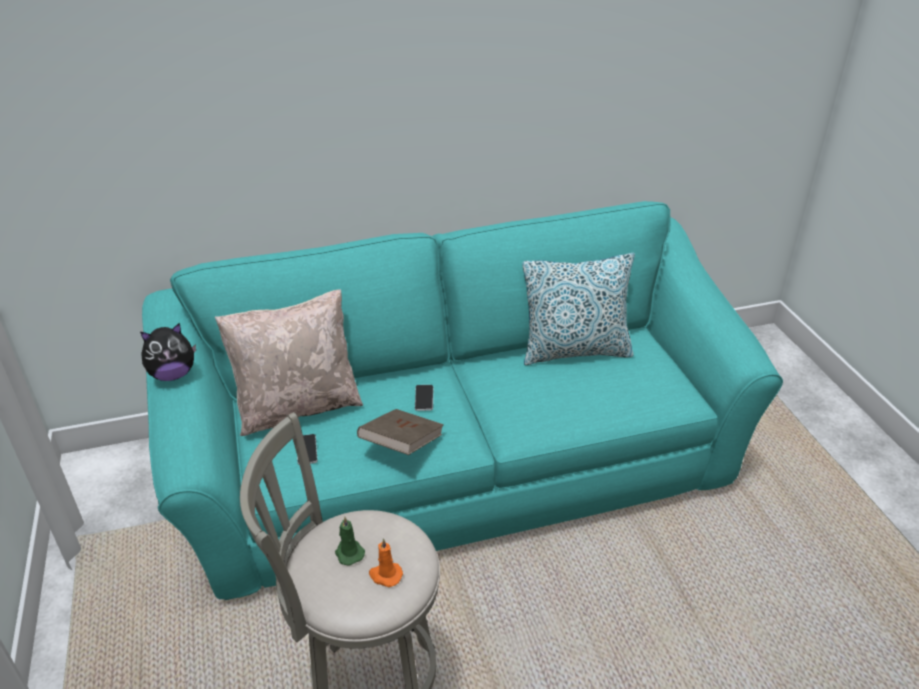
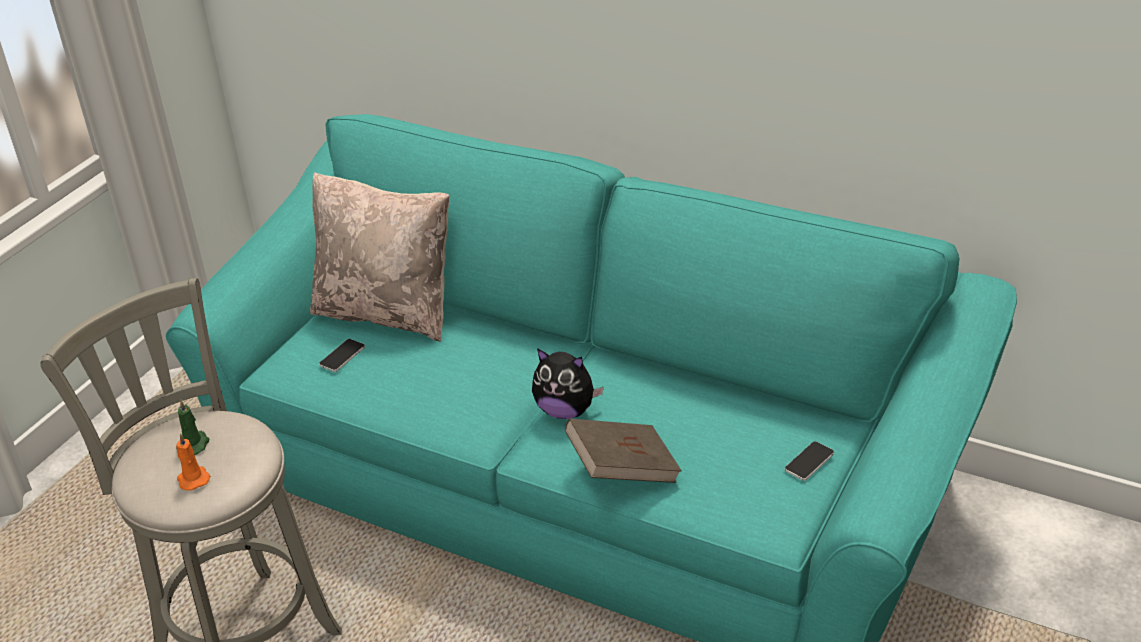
camera: 45 degrees right, 0 degrees up
(173, 375) = (286, 221): plush toy -> plush toy (566, 410)
(402, 445) = (422, 399): brown book -> brown book (622, 469)
(424, 398) = (503, 365): phone -> phone (809, 461)
(575, 351) = (729, 402): pillow -> none

